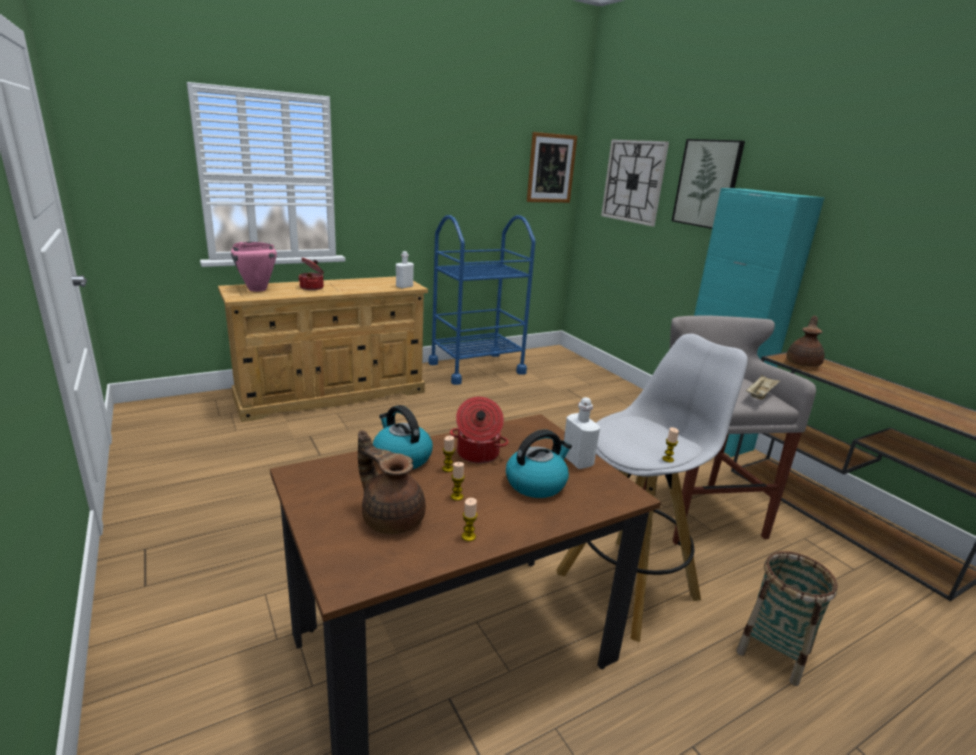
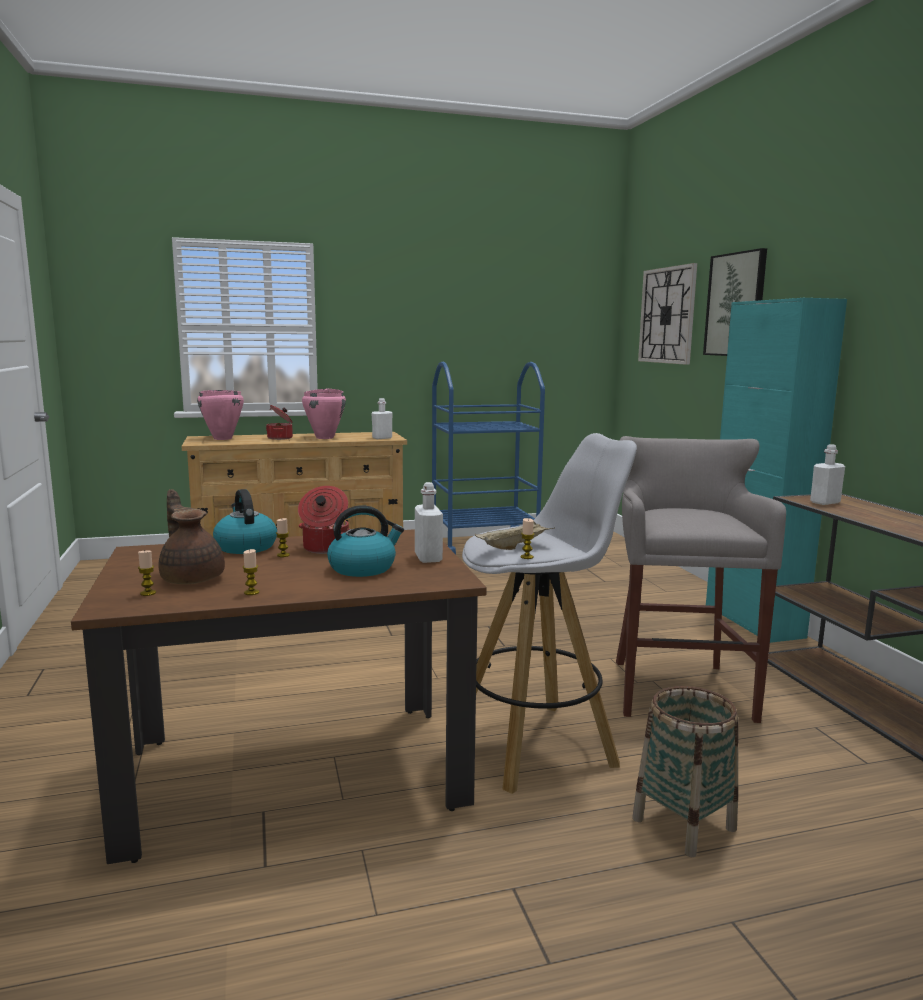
camera: 15 degrees right, 10 degrees down
(353, 286) = (325, 437): none -> pink cooking pot
(457, 496) = (270, 571): candle -> candle (148, 593)
(551, 168) = (578, 310): picture -> none
(760, 395) = (724, 524): beige tray -> beige tray (514, 546)
(803, 363) = (825, 502): brown teapot -> white bottle

